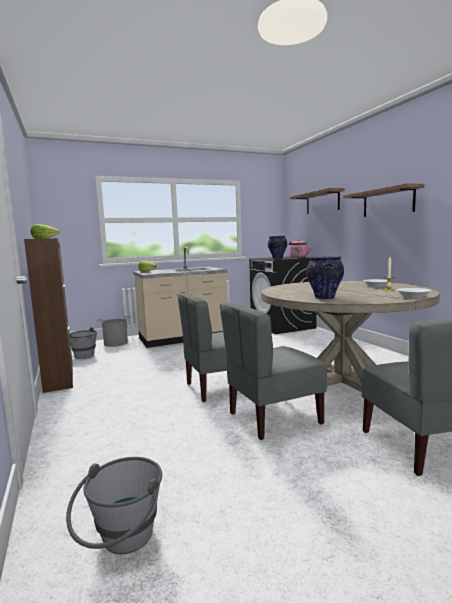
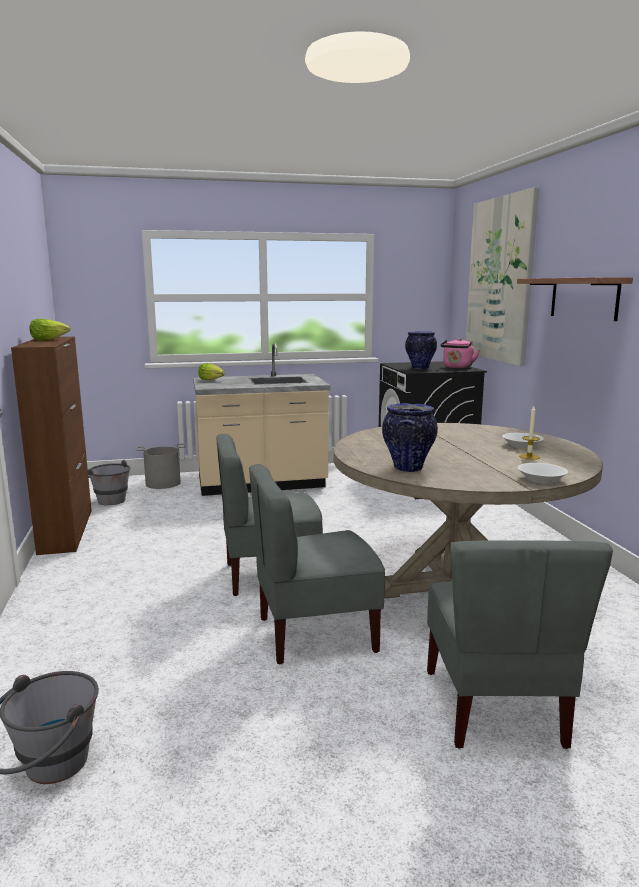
camera: 10 degrees right, 5 degrees up
(322, 202) = (499, 280): shelf -> picture

